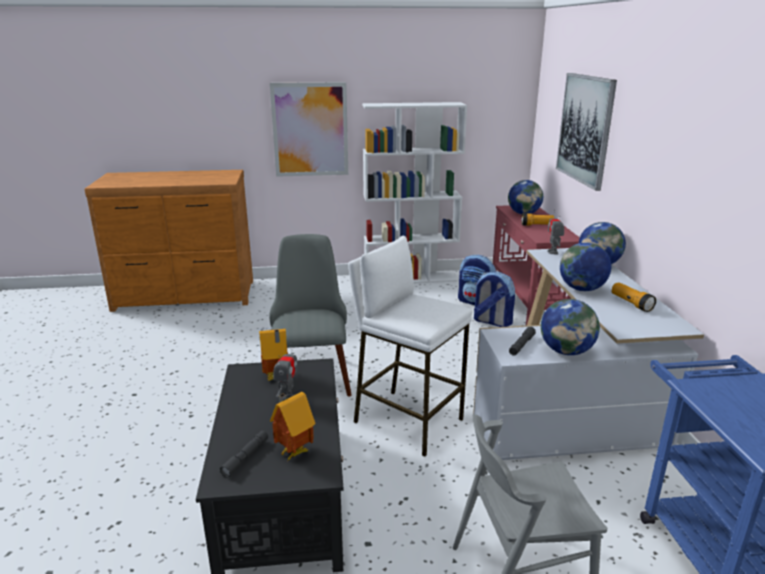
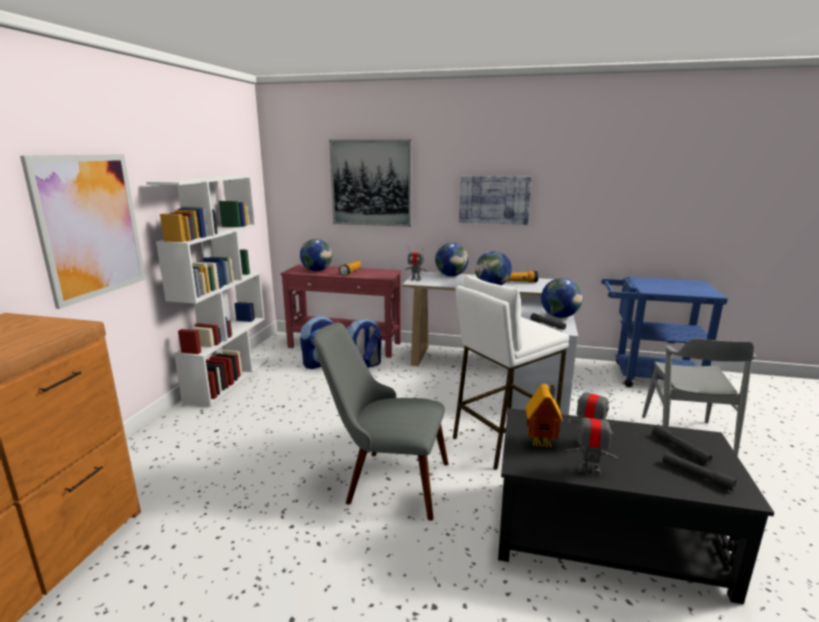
camera: 70 degrees left, 5 degrees down
(241, 400) = (589, 470): none -> toy robot
(293, 452) = (680, 448): toy house -> grey flashlight
(663, 179) = (494, 200): none -> picture

